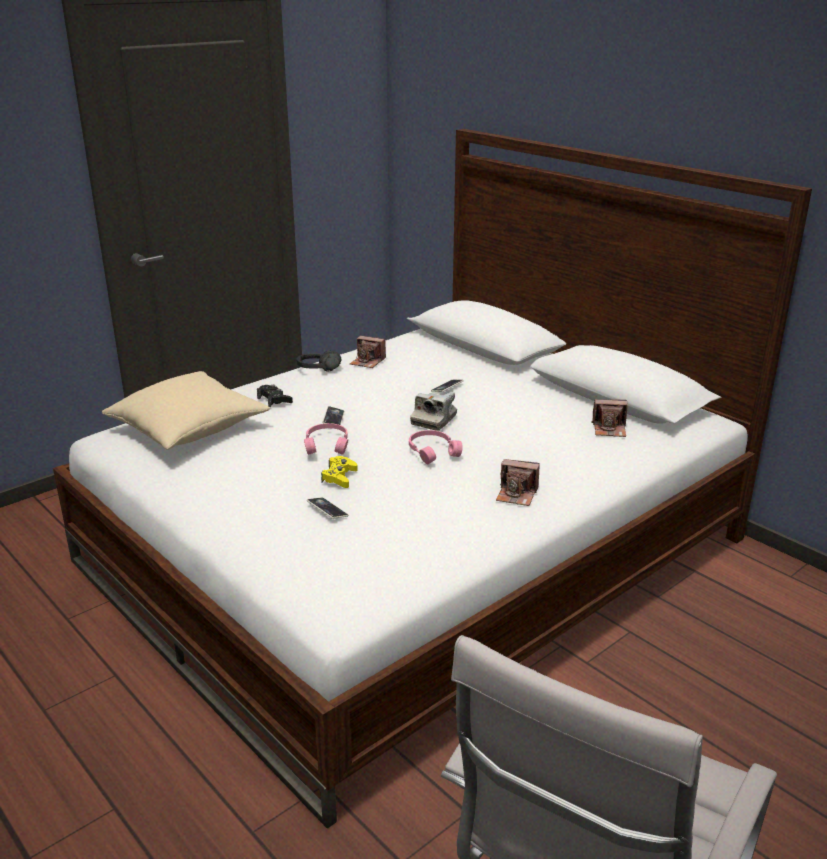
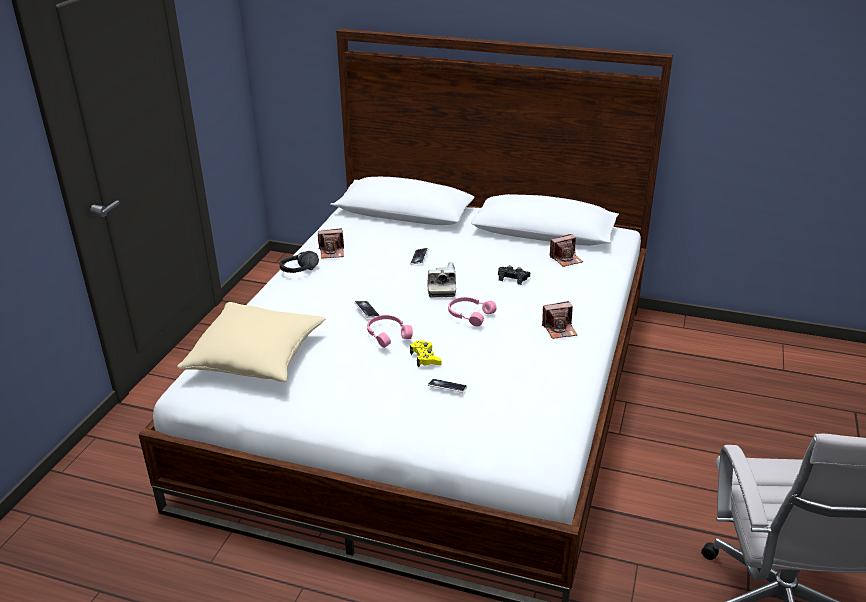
camera: 30 degrees left, 5 degrees up
(274, 400) = (297, 309): black game controller -> black game controller (513, 278)

